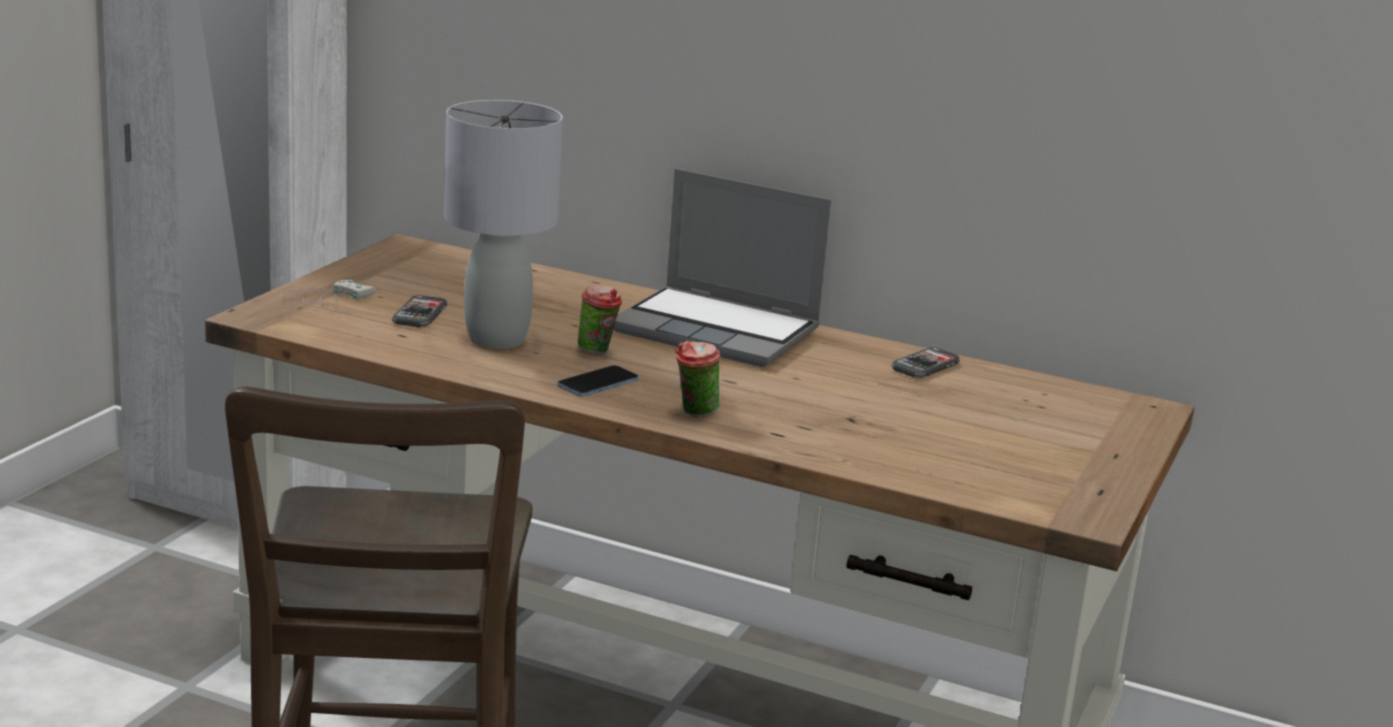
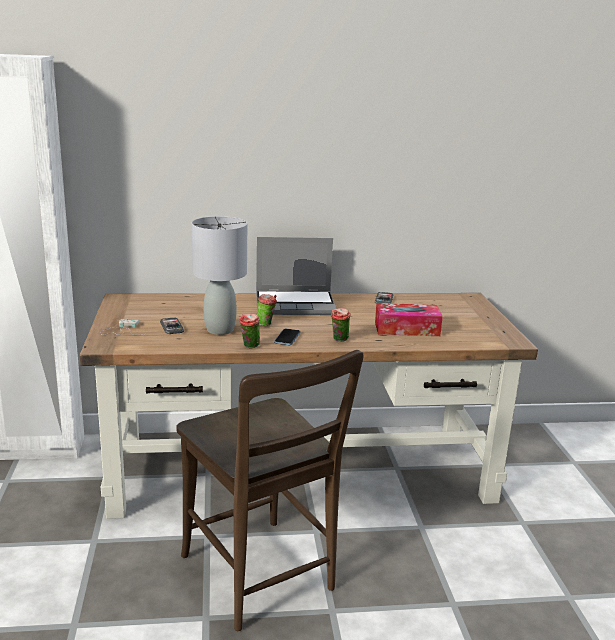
camera: 30 degrees left, 0 degrees up
(503, 380) = (249, 346): none -> cup
(876, 430) = (406, 329): none -> tissue box

